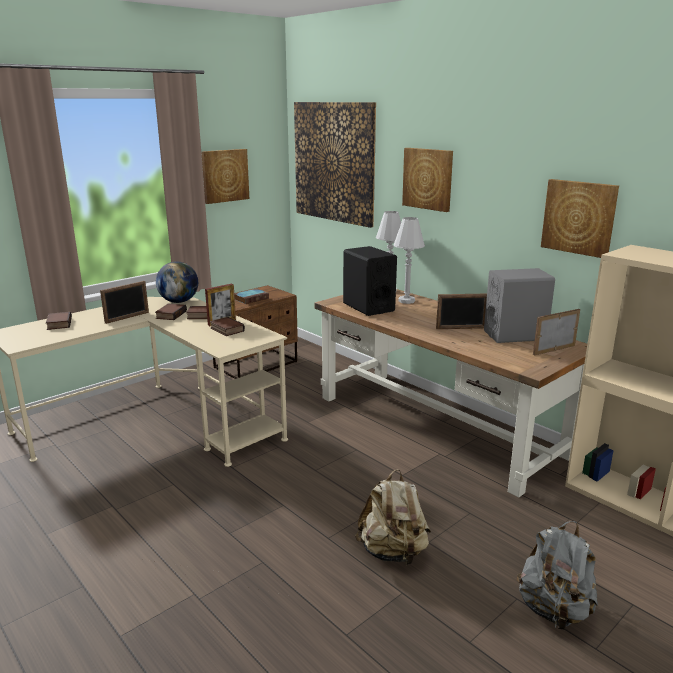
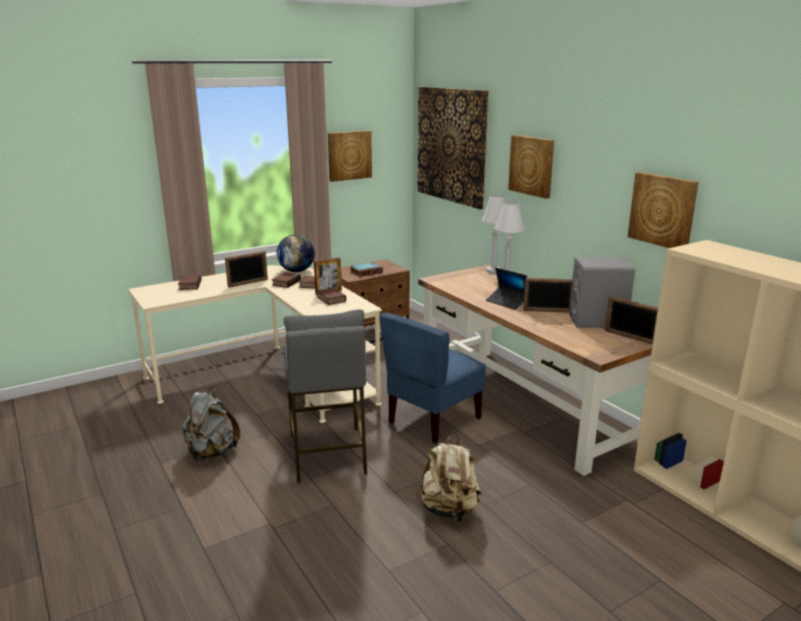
camera: 10 degrees right, 0 degrees up
(242, 502) = (327, 454): none -> grey stool
(347, 452) = (433, 420): none -> blue chair
(368, 307) = (466, 286): black speaker -> none
(416, 321) = (507, 302): none -> laptop
(553, 350) = (629, 337): picture frame -> picture frame turned 120 degrees counterclockwise
(554, 610) = (582, 575): grey backpack -> grey backpack (211, 453)

